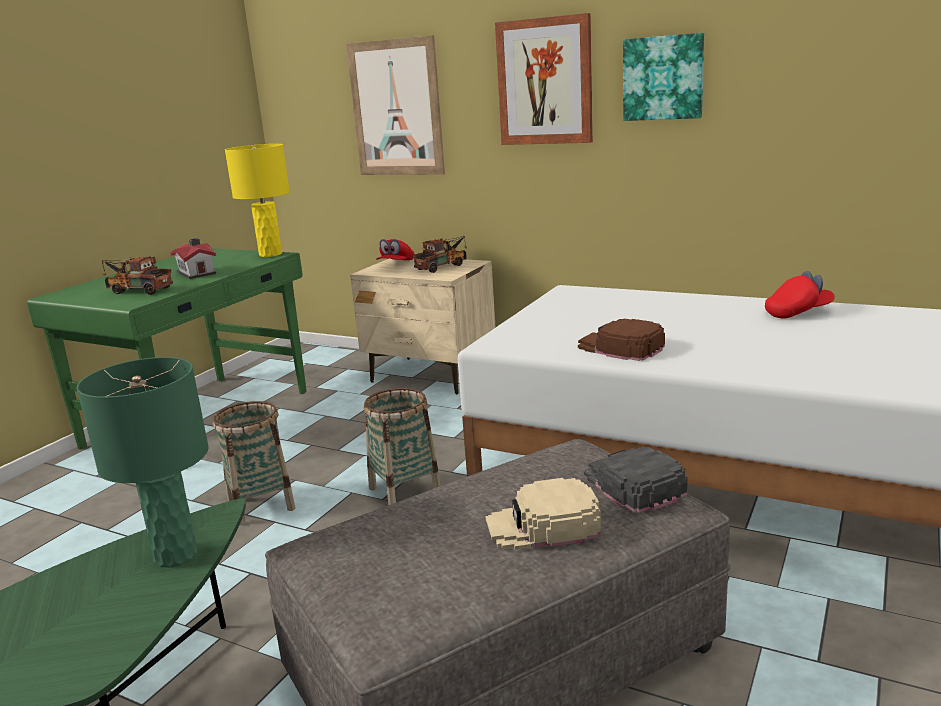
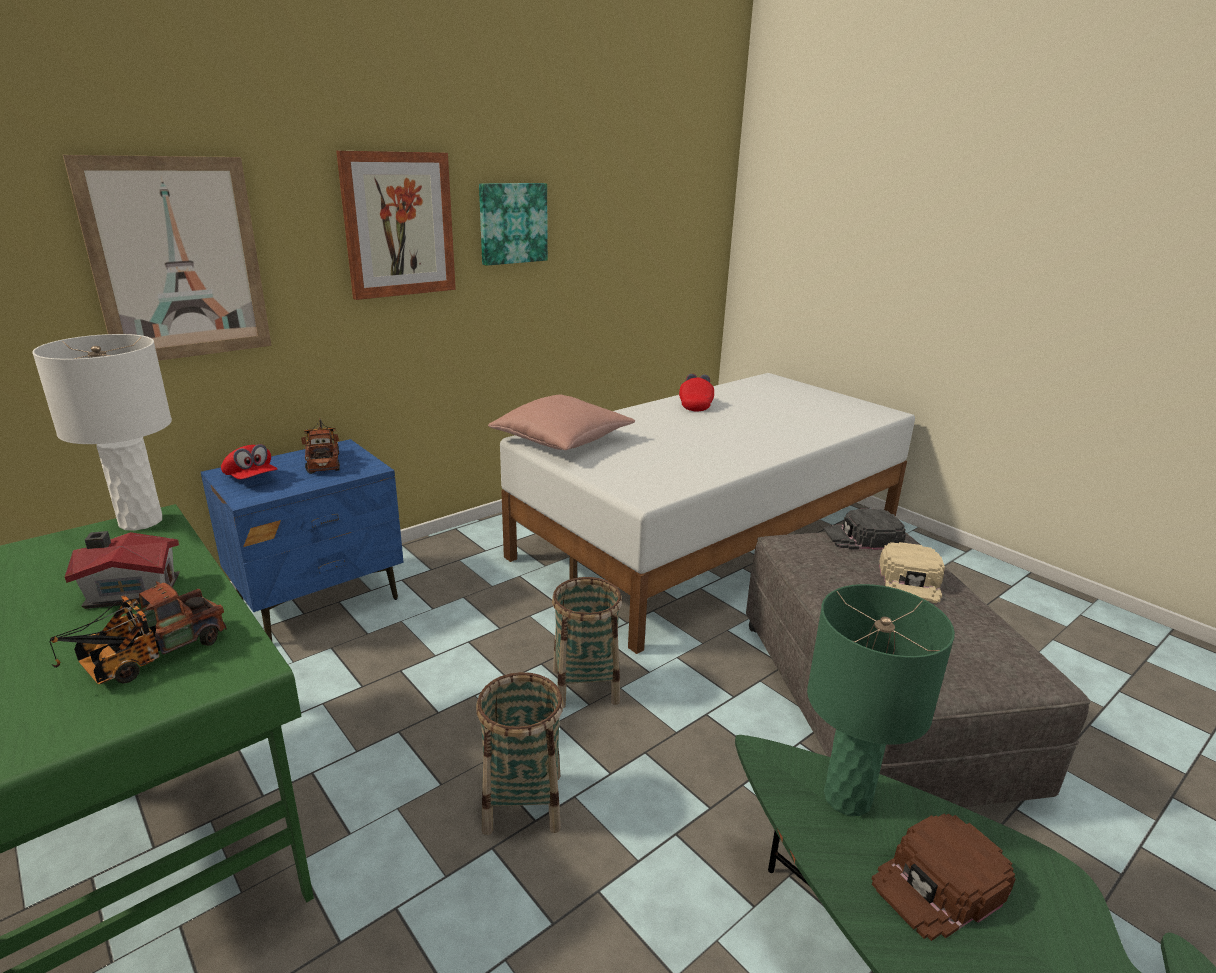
camera: 70 degrees left, 5 degrees up
(270, 254) = (140, 521): yellow table lamp -> white table lamp
(431, 375) = (320, 600): beige nightstand -> blue nightstand
(584, 297) = (562, 440): none -> pink pillow
(620, 347) = (708, 462): brown cap -> brown cap (939, 885)

